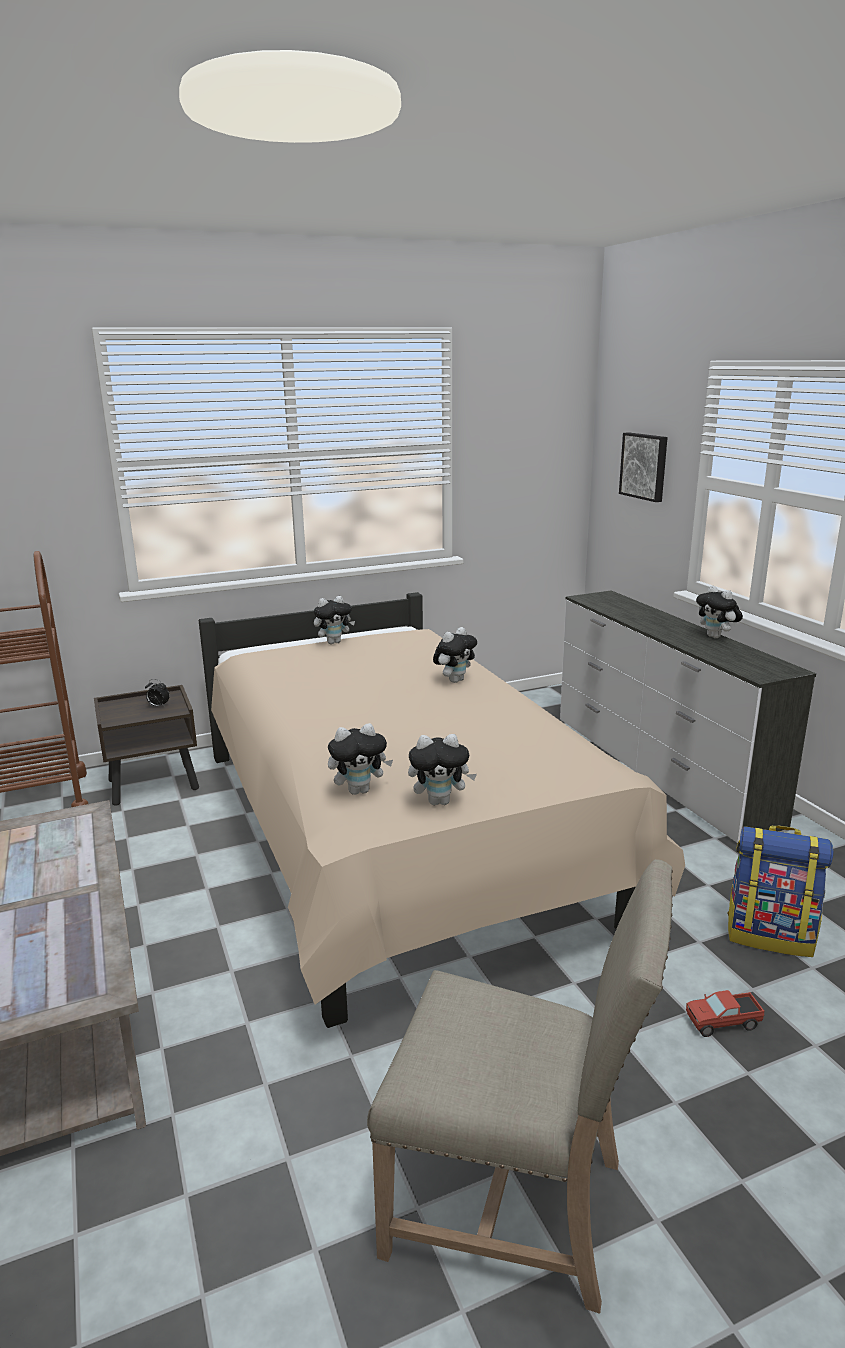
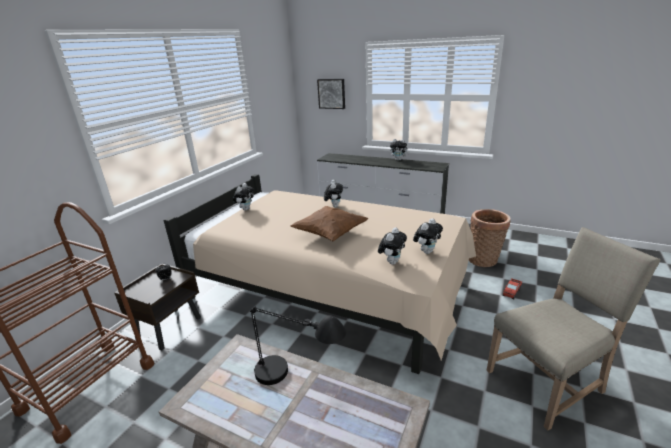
camera: 40 degrees left, 5 degrees up
(67, 883) = (297, 380): none -> black table lamp
(363, 716) = (330, 234): none -> brown pillow
(770, 935) = (484, 260): backpack -> basket

